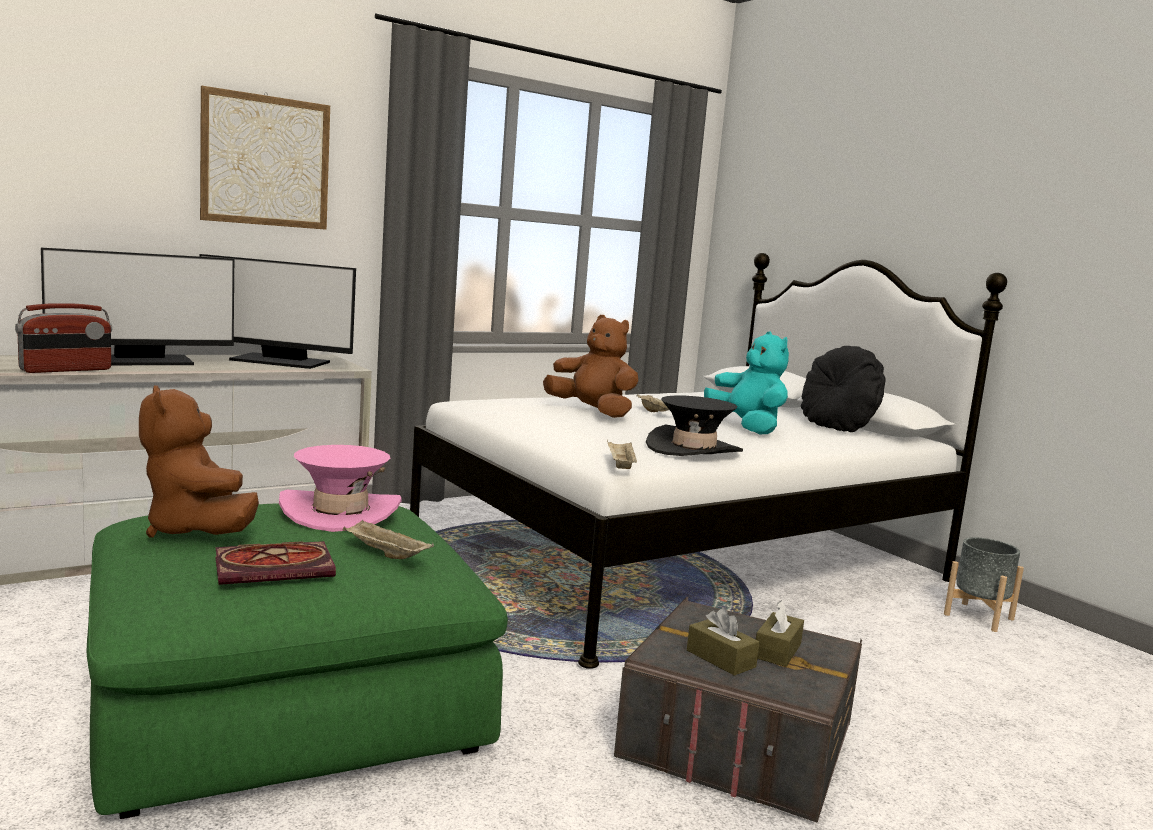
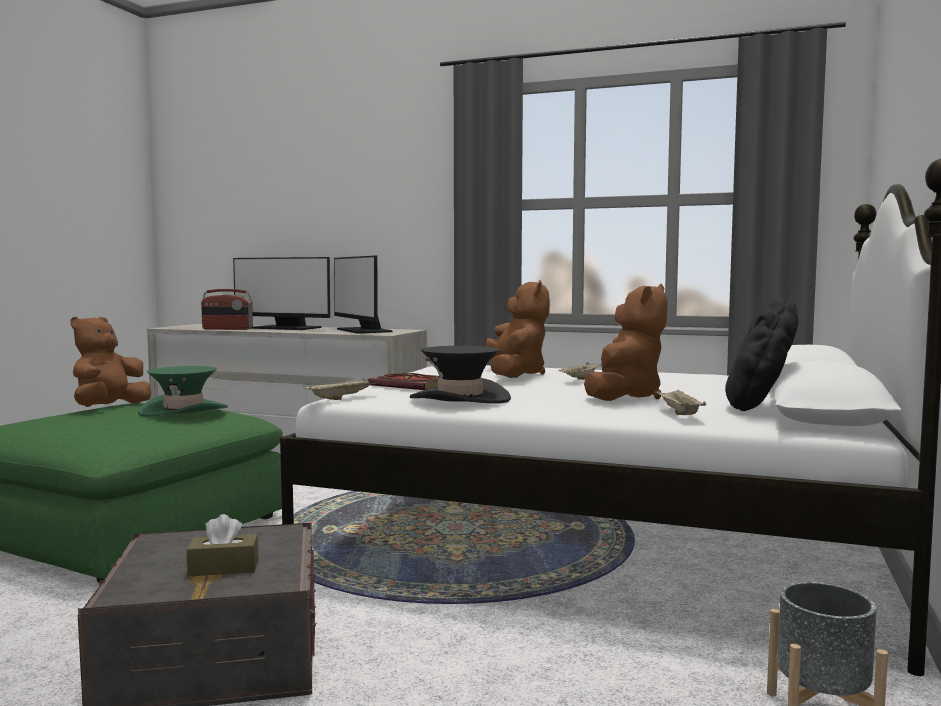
camera: 55 degrees right, 5 degrees down
(266, 159) = (381, 188): picture -> none
(277, 567) = (57, 422): book -> book (411, 385)
(340, 512) = (183, 411): pink hat -> green hat
(384, 554) = (114, 428): beige tray -> beige tray (678, 413)
(720, 659) = (176, 555): brown tissue box -> none
(747, 428) = (624, 397): turquoise plush toy -> brown plush toy

